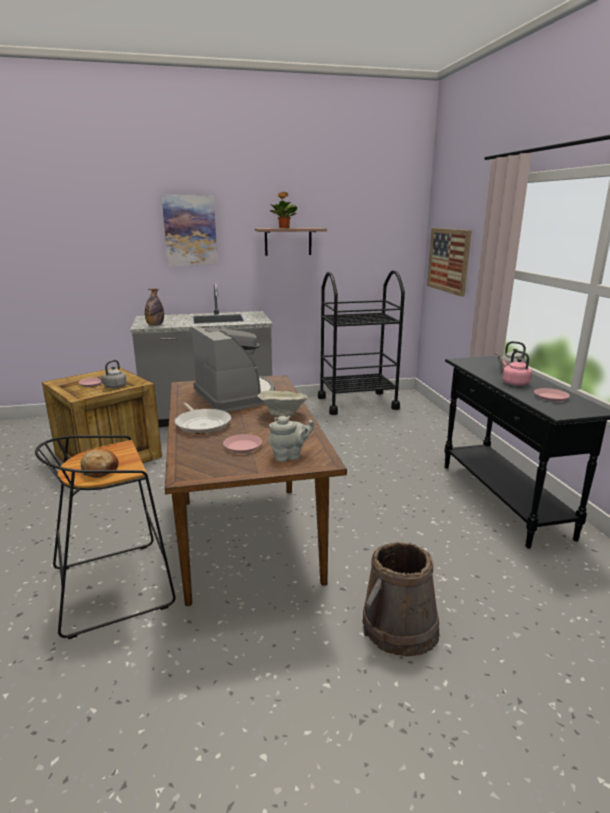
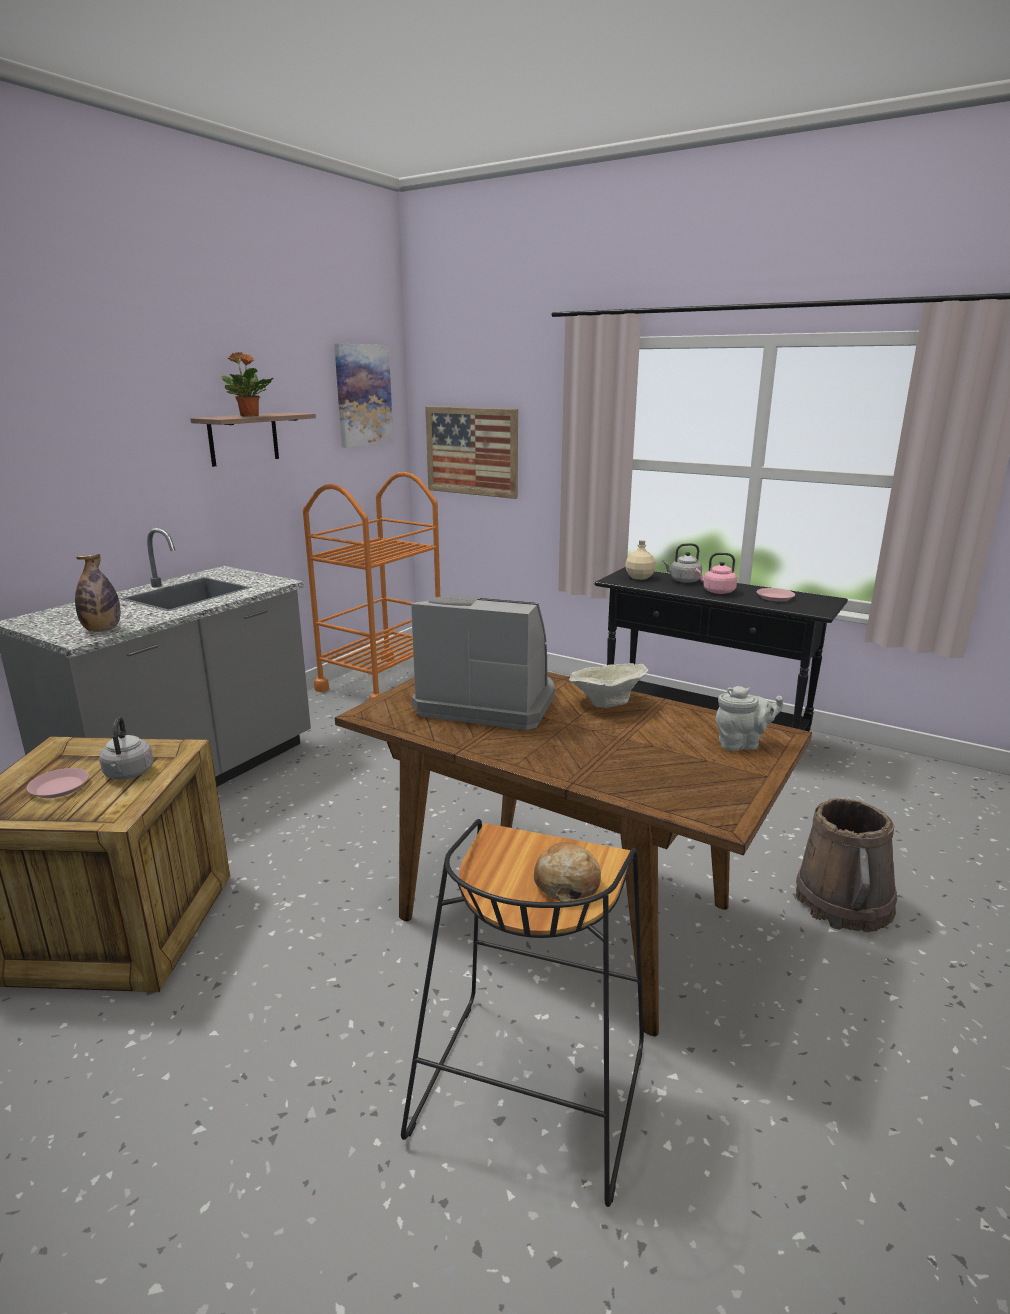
camera: 45 degrees left, 0 degrees up
(190, 230) = (77, 429): picture -> picture (363, 395)
(202, 424) = (555, 753): frying pan -> none
(243, 446) = (674, 756): pink plate -> none
(289, 456) = (742, 744): grey teapot -> grey teapot turned 60 degrees clockwise
(357, 403) = (382, 681): black cart -> orange cart
(483, 363) = (639, 577): none -> beige bottle

